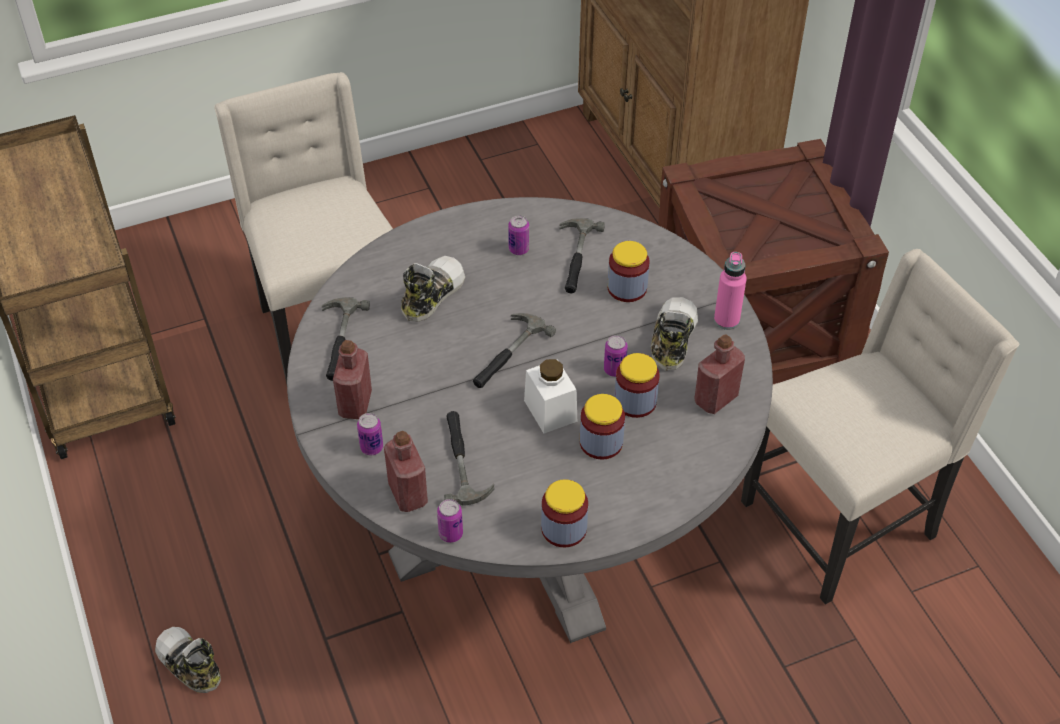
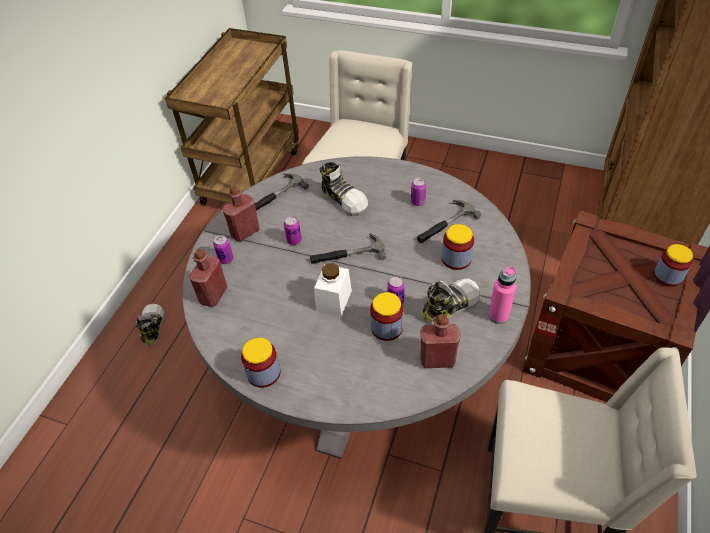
camera: 45 degrees right, 0 degrees up
(431, 295) = (344, 200): shoe -> shoe turned 60 degrees clockwise
(451, 534) = (207, 331): can -> can (294, 240)
(463, 460) = (259, 296): hammer -> none
(601, 442) = (340, 338): jar -> jar (668, 276)

